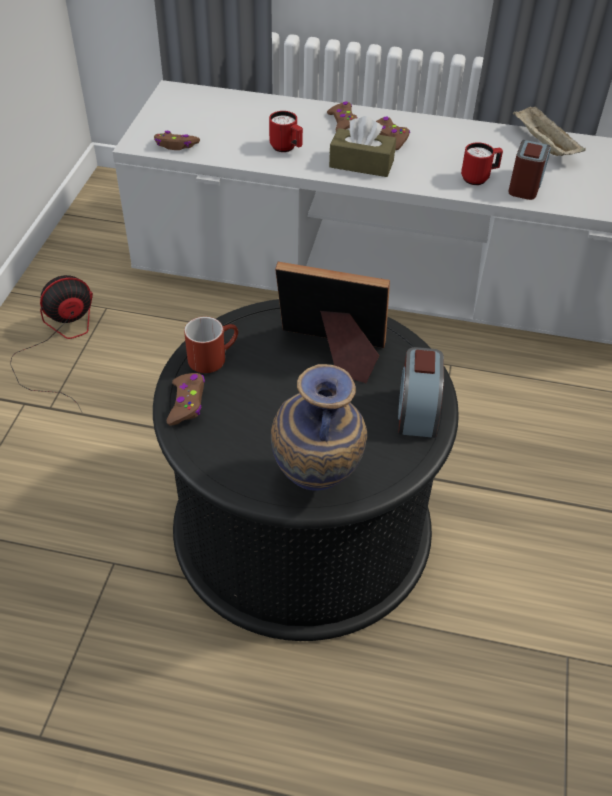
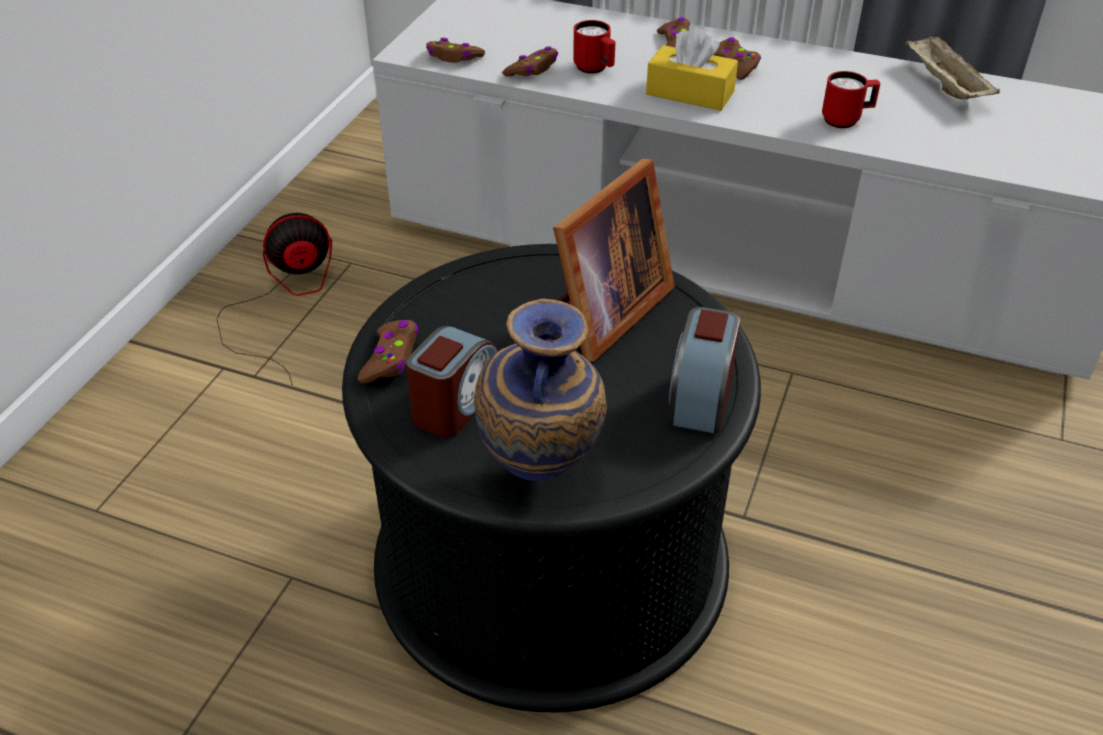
camera: 10 degrees right, 5 degrees down
(213, 356) = (439, 305): red mug -> none
(239, 152) = (532, 70): none -> brown game controller
(333, 352) = (601, 314): picture frame -> picture frame turned 105 degrees clockwise
(361, 164) = (690, 93): brown tissue box -> yellow tissue box
(525, 185) = (910, 132): alarm clock -> alarm clock (455, 404)

